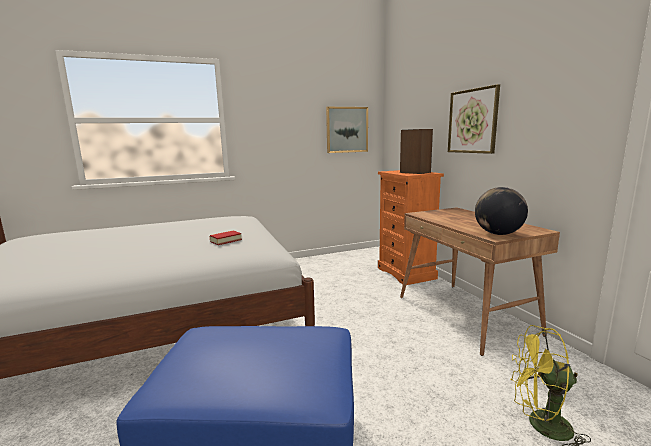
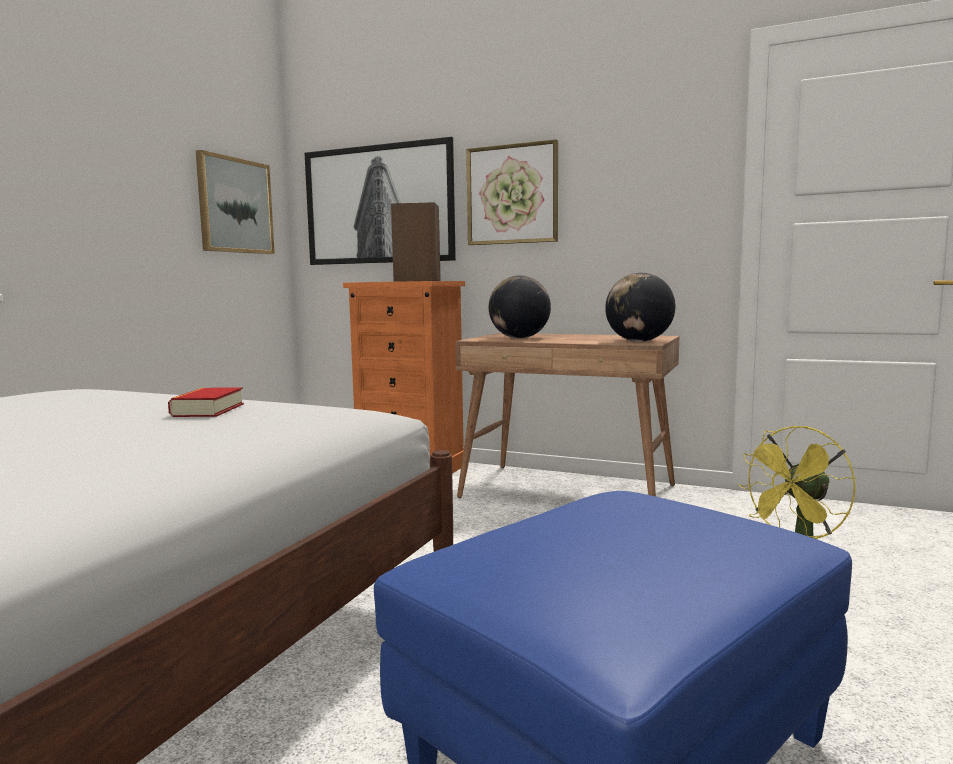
camera: 45 degrees left, 5 degrees down
(414, 126) = (379, 205): none -> picture
(443, 216) = (519, 338): none -> globe

